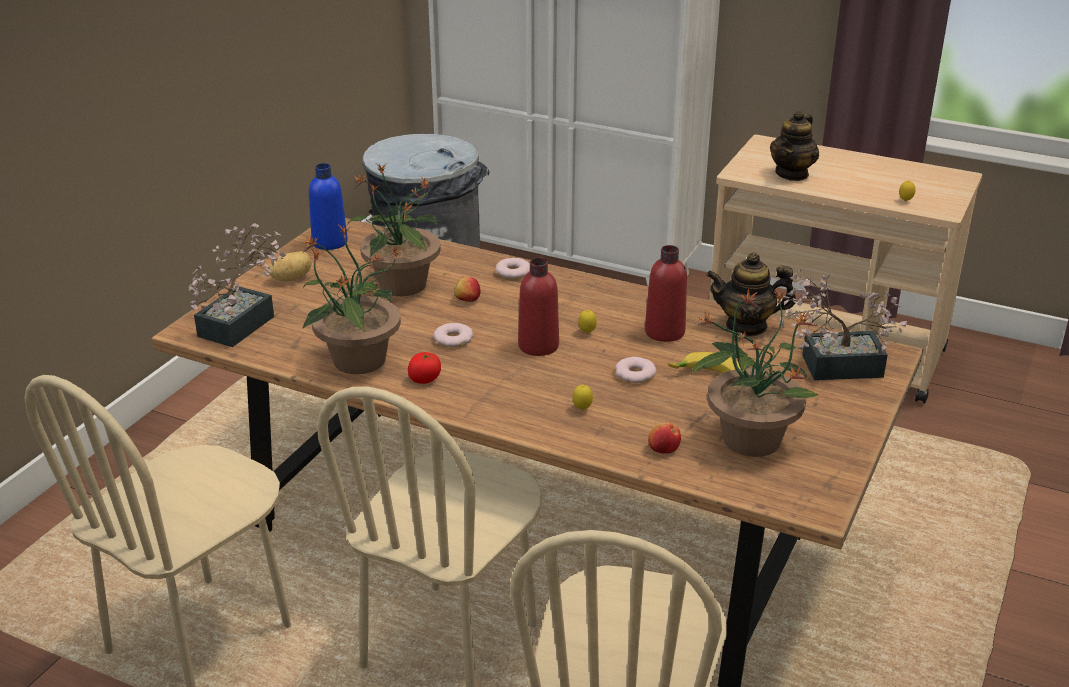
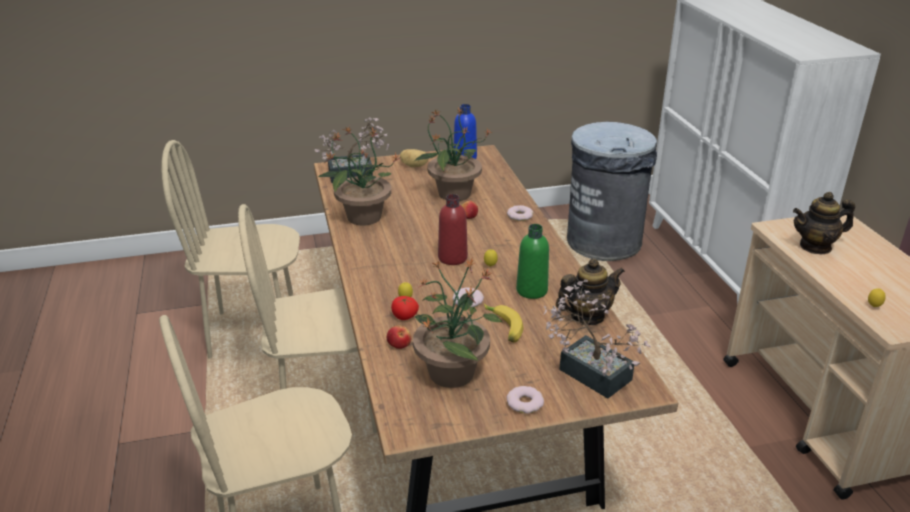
camera: 50 degrees right, 0 degrees up
(425, 379) = (371, 242): tomato -> tomato (404, 317)
(453, 339) = (422, 231): donut -> donut (525, 403)
(664, 332) = (531, 290): red bottle -> green bottle
(747, 326) = (587, 316): teapot -> teapot turned 105 degrees clockwise

